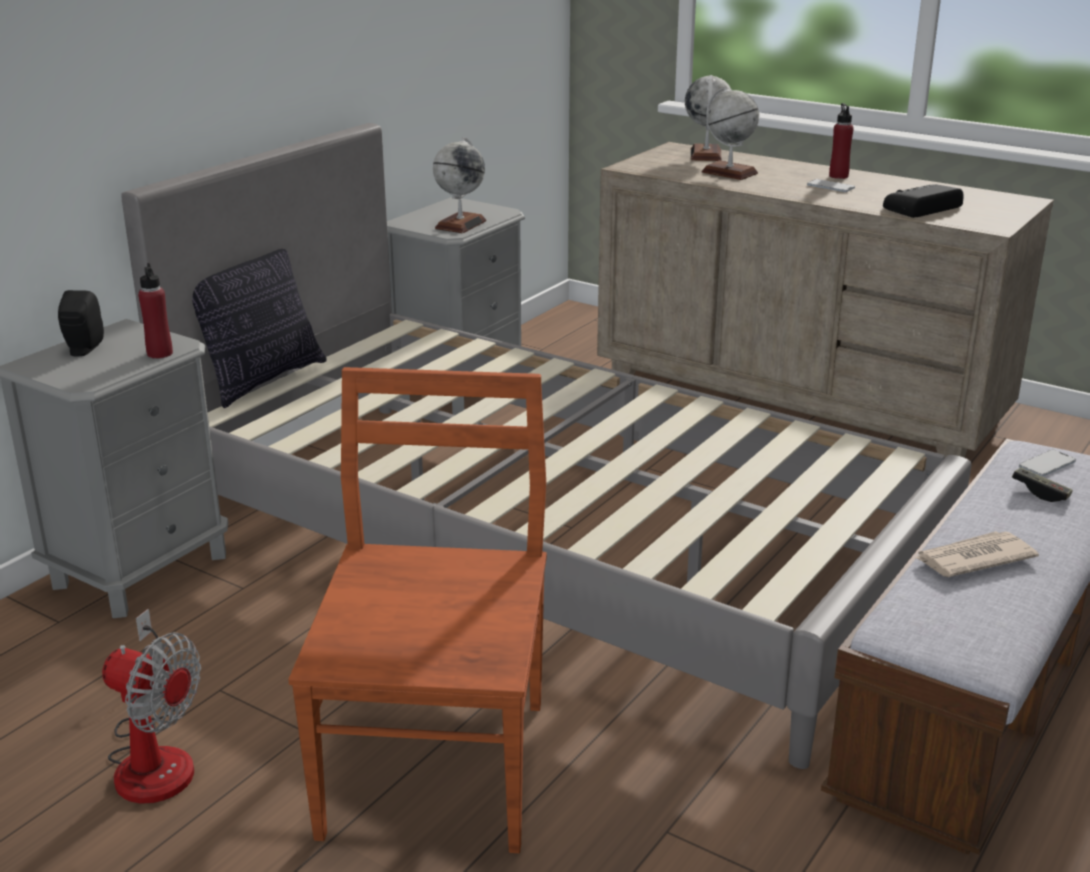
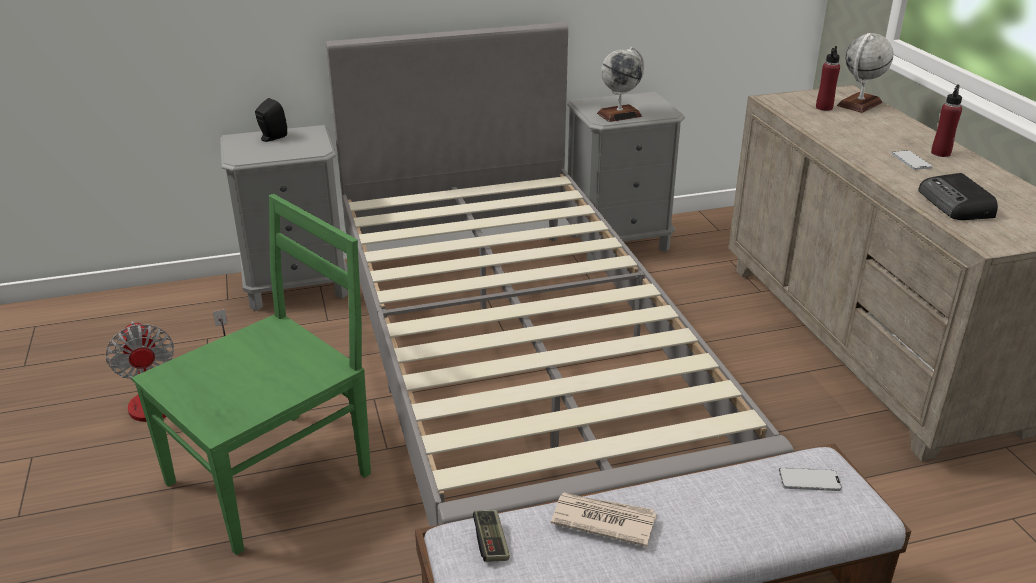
camera: 40 degrees right, 5 degrees up
(159, 353) = (299, 153): red bottle -> red bottle (824, 107)
(262, 380) = (421, 189): pillow -> none
(437, 762) = (274, 476): brown chair -> green chair
(729, 172) = (846, 125): globe -> none
(921, 208) = (956, 204): radio -> radio turned 105 degrees counterclockwise
(1040, 492) = (757, 500): game controller -> game controller (491, 543)

